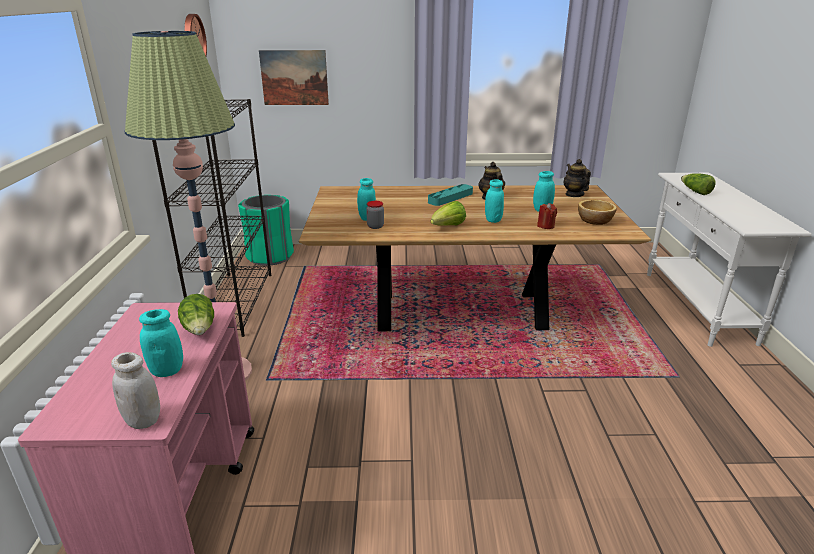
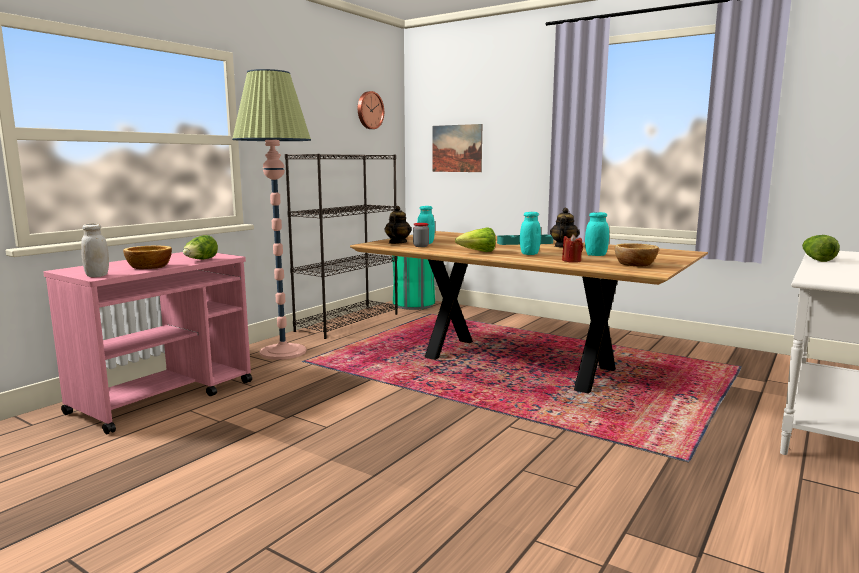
camera: 35 degrees right, 15 degrees down
(167, 371) = (148, 267): turquoise jar -> bowl
(574, 194) = (660, 253): teapot -> teapot (397, 243)

